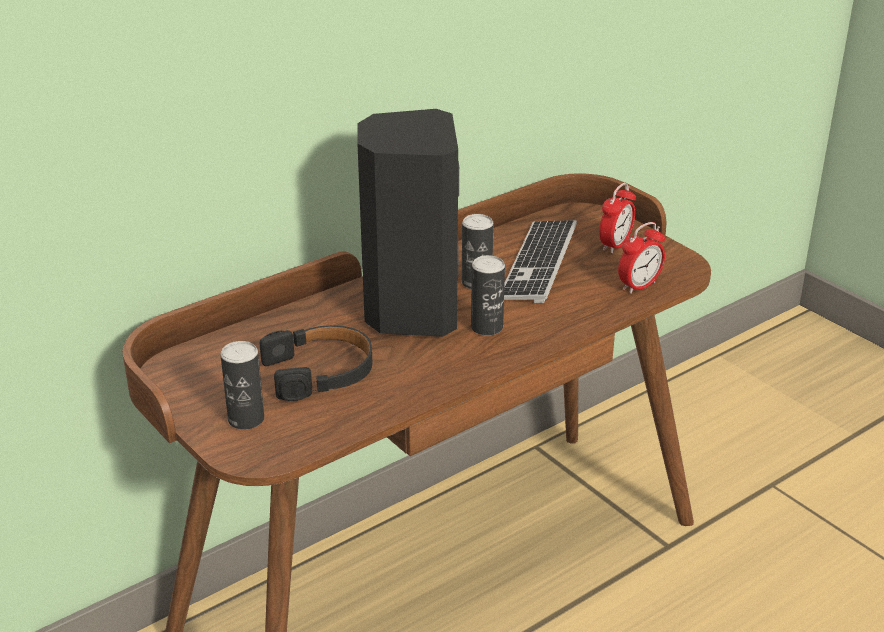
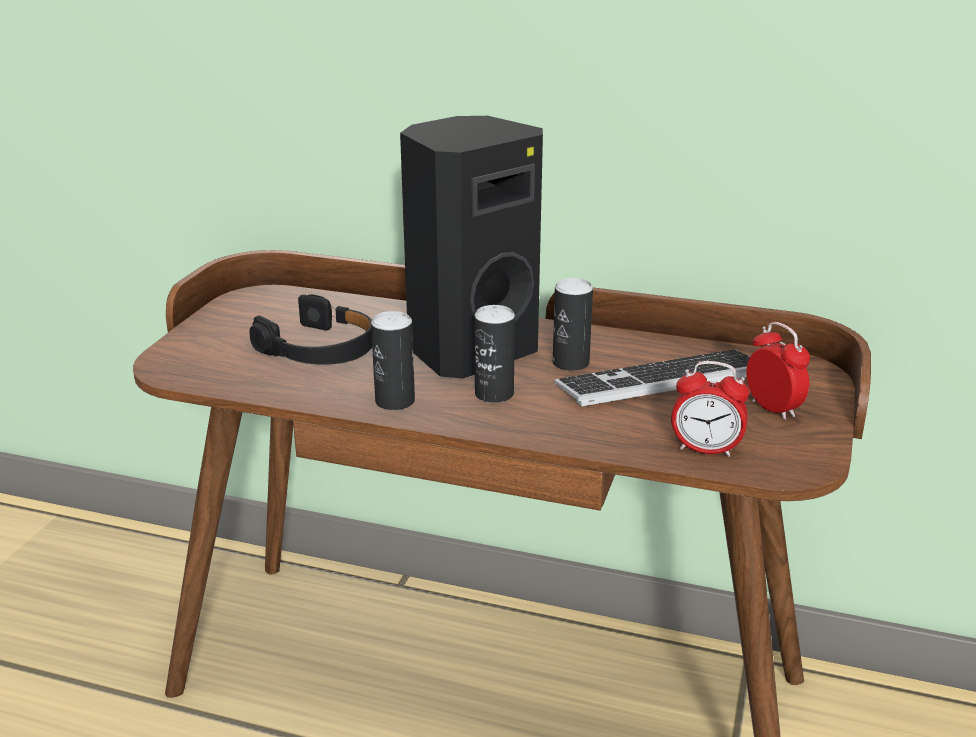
camera: 55 degrees right, 5 degrees down
(246, 419) = (216, 345): can -> can (395, 401)
(615, 245) = (772, 409): alarm clock -> alarm clock turned 120 degrees counterclockwise

